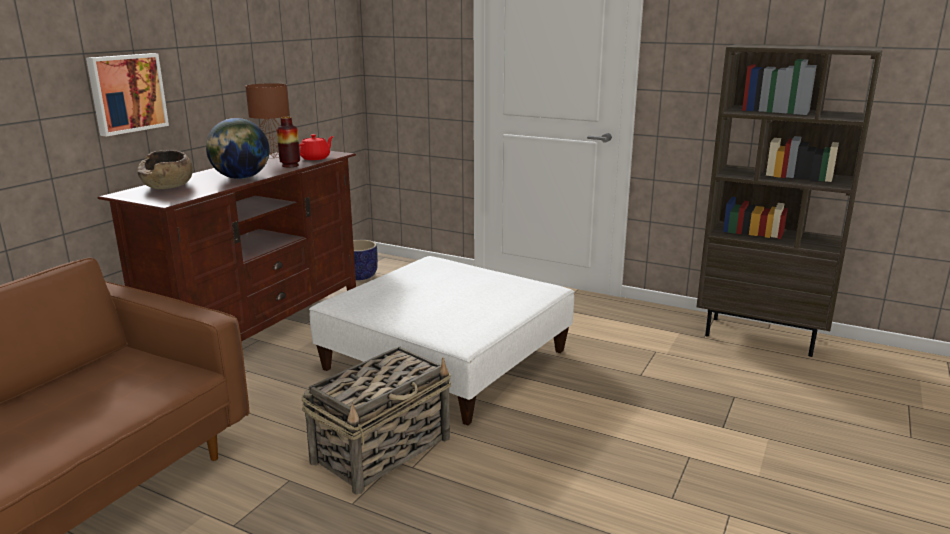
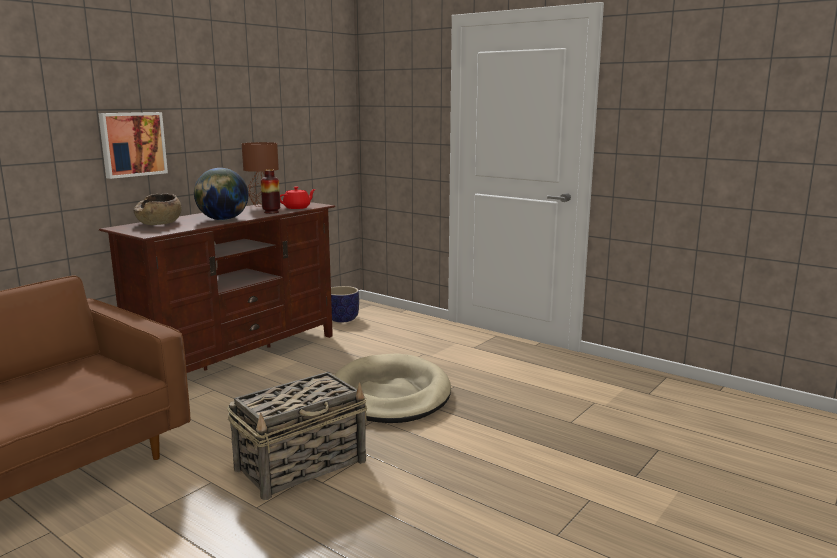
camera: 10 degrees right, 5 degrees down
(446, 360) = (390, 394): white ottoman -> beige dog bed
(761, 336) = (709, 397): brown bookcase -> none

